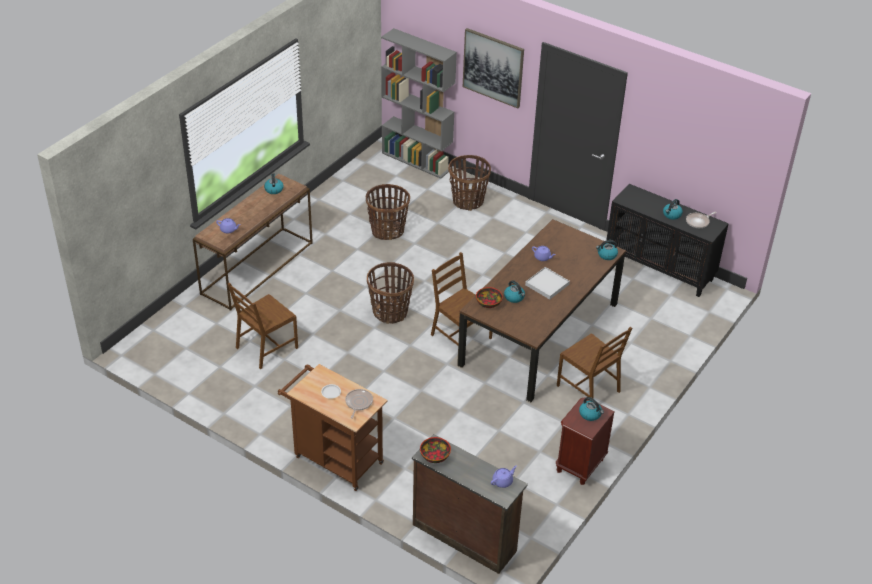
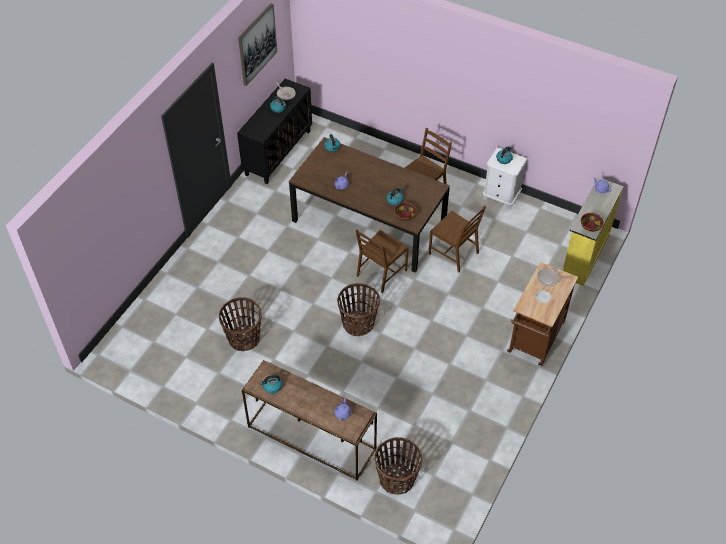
camera: 95 degrees left, 10 degrees up
(266, 348) = (420, 410): brown chair -> brown chair (454, 253)
(417, 161) = (128, 326): grey bookcase -> none
(464, 536) = (584, 256): brown dresser -> yellow dresser
(468, 201) = (193, 281): basket -> basket (397, 479)
(493, 67) = (139, 182): picture -> picture (257, 44)
(547, 284) = (375, 181): white tray -> none
(580, 465) = (501, 197): brown nightstand -> white nightstand

